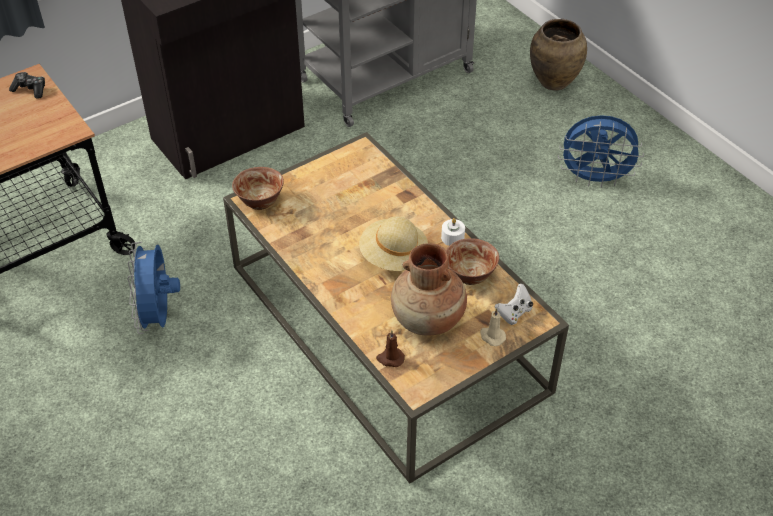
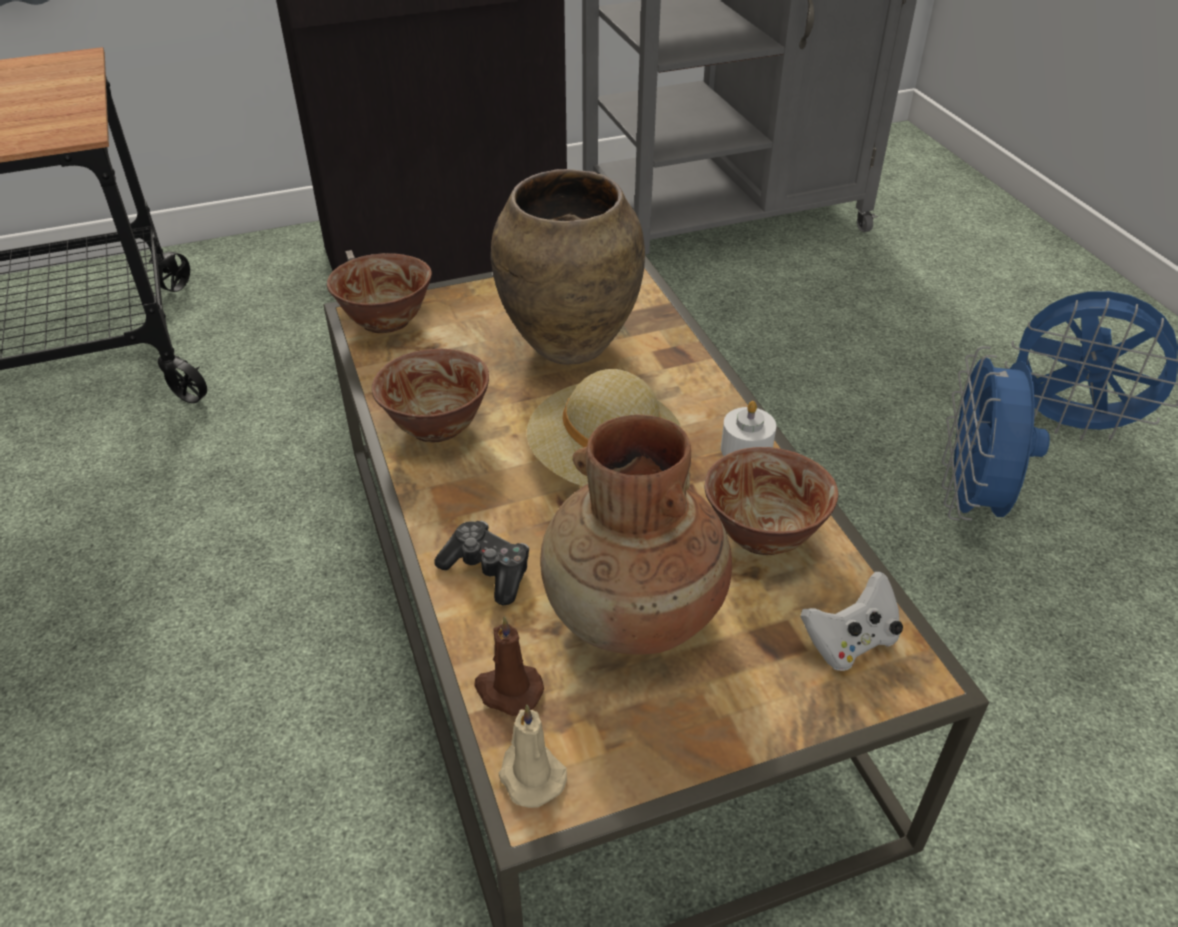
camera: 15 degrees right, 5 degrees down
(30, 89) = (58, 74): game controller -> game controller (487, 570)
(159, 316) = (186, 513): blue fan -> blue fan (970, 501)
(311, 253) = (436, 426): none -> bowl
(492, 336) = (779, 689): beige candle -> beige candle (530, 774)
(554, 83) = (1011, 265): brown vase -> brown vase (569, 345)

